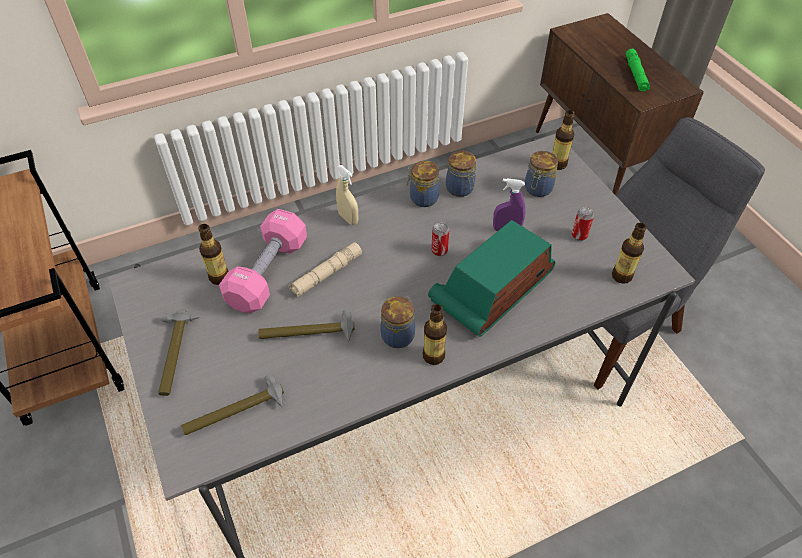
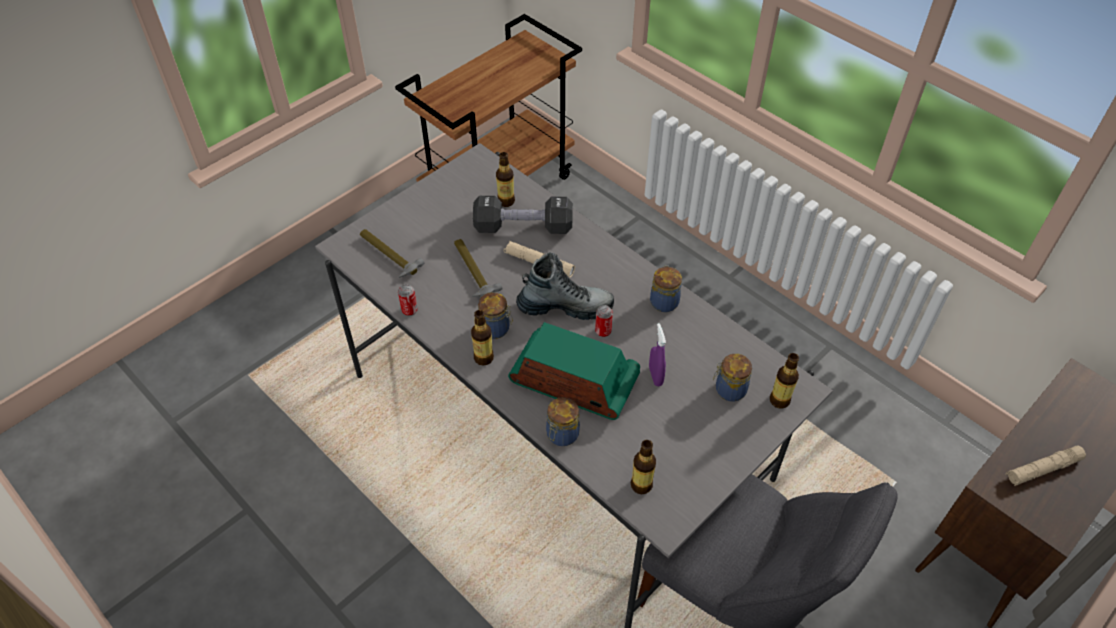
camera: 70 degrees right, 0 degrees up
(175, 355) = (425, 206): hammer -> none
(268, 273) = (523, 227): pink dumbbell -> black dumbbell
(348, 218) = (609, 257): beige spray bottle -> none
(395, 270) = (565, 307): none -> boot
(460, 189) = (692, 327): jar -> jar (561, 435)
(579, 235) = (680, 438): can -> can (409, 310)
(636, 75) = (1042, 469): green flashlight -> beige flashlight

